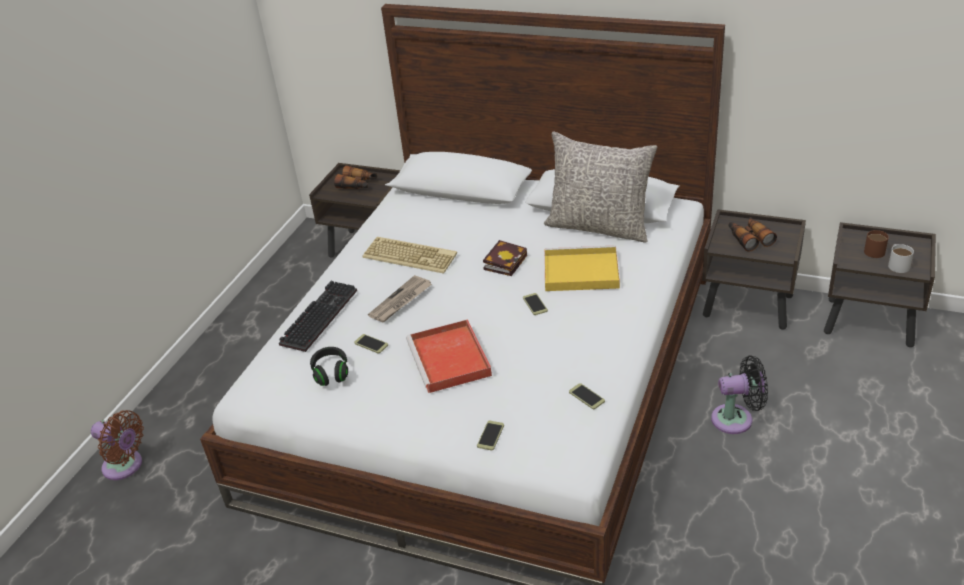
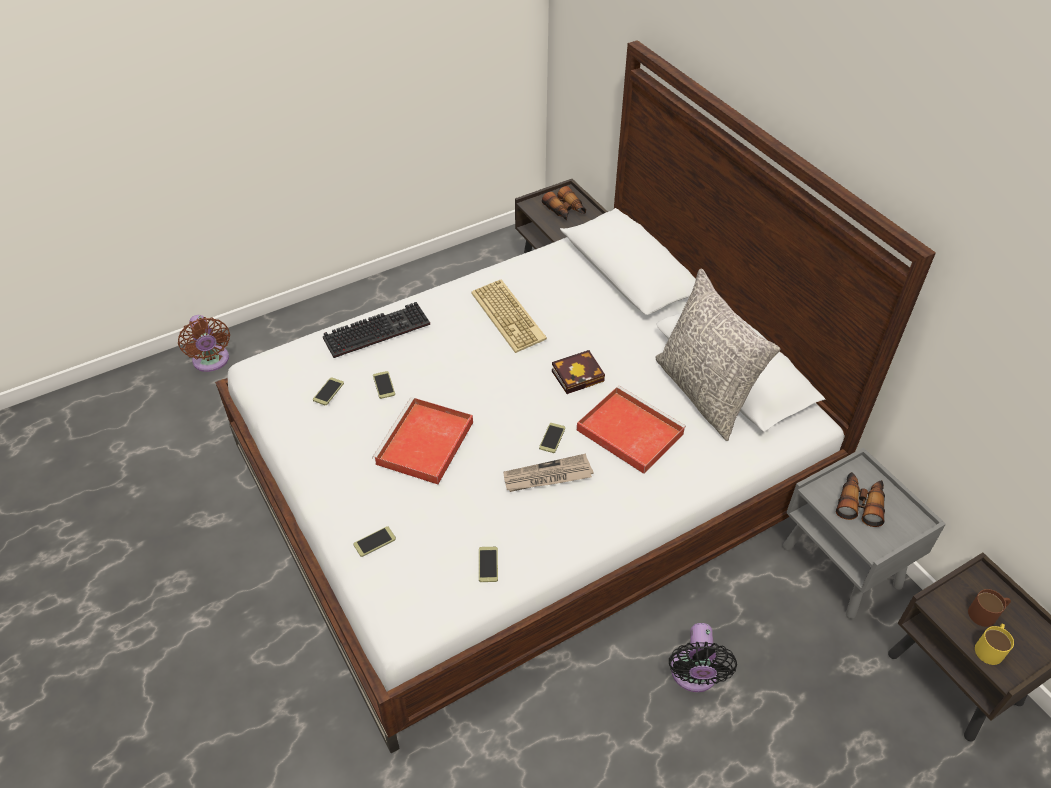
camera: 35 degrees right, 10 degrees up
(331, 373) = (328, 392): black headphones -> phone
(400, 301) = (450, 358): newspaper -> newspaper (547, 476)
(579, 272) = (628, 431): yellow tray -> red tray
(736, 419) = (694, 675): black fan -> black fan turned 60 degrees clockwise
(749, 306) = (842, 567): brown nightstand -> grey nightstand
(897, 264) = (990, 647): white mug -> yellow mug

